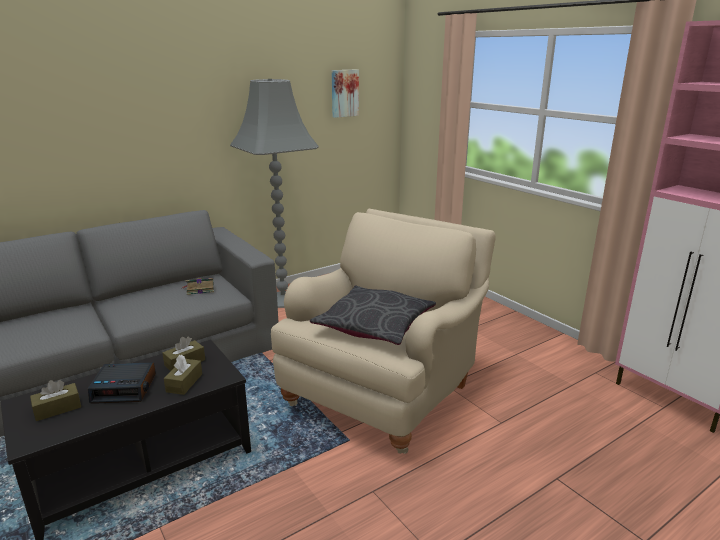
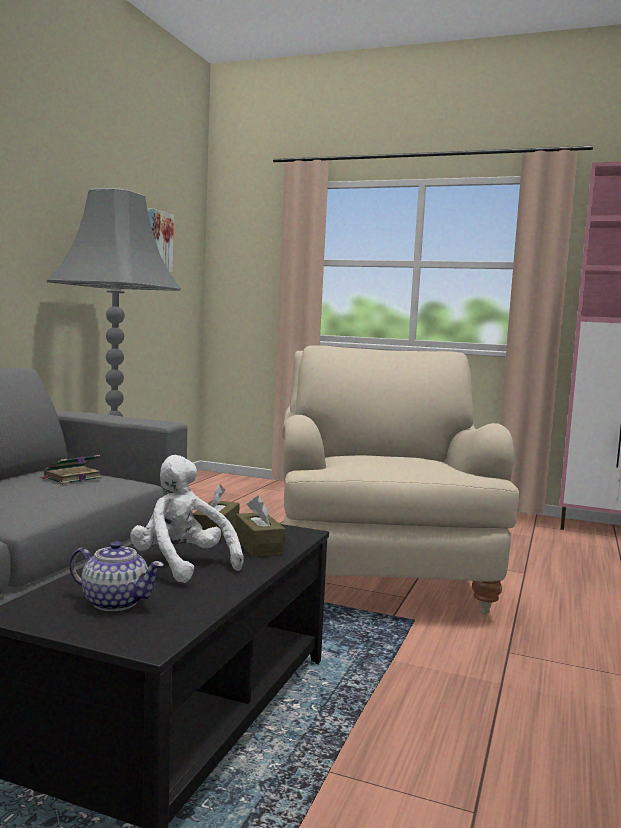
camera: 35 degrees left, 15 degrees down
(57, 408) = (115, 602): brown tissue box -> teapot
(125, 388) = (182, 565): alarm clock -> white plush toy
(374, 325) = (407, 462): grey pillow -> none

